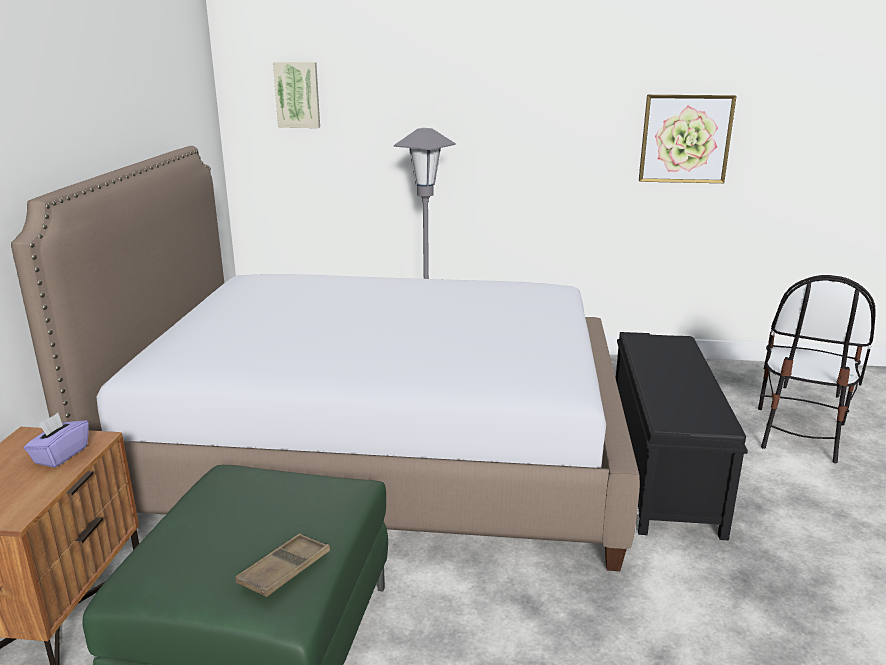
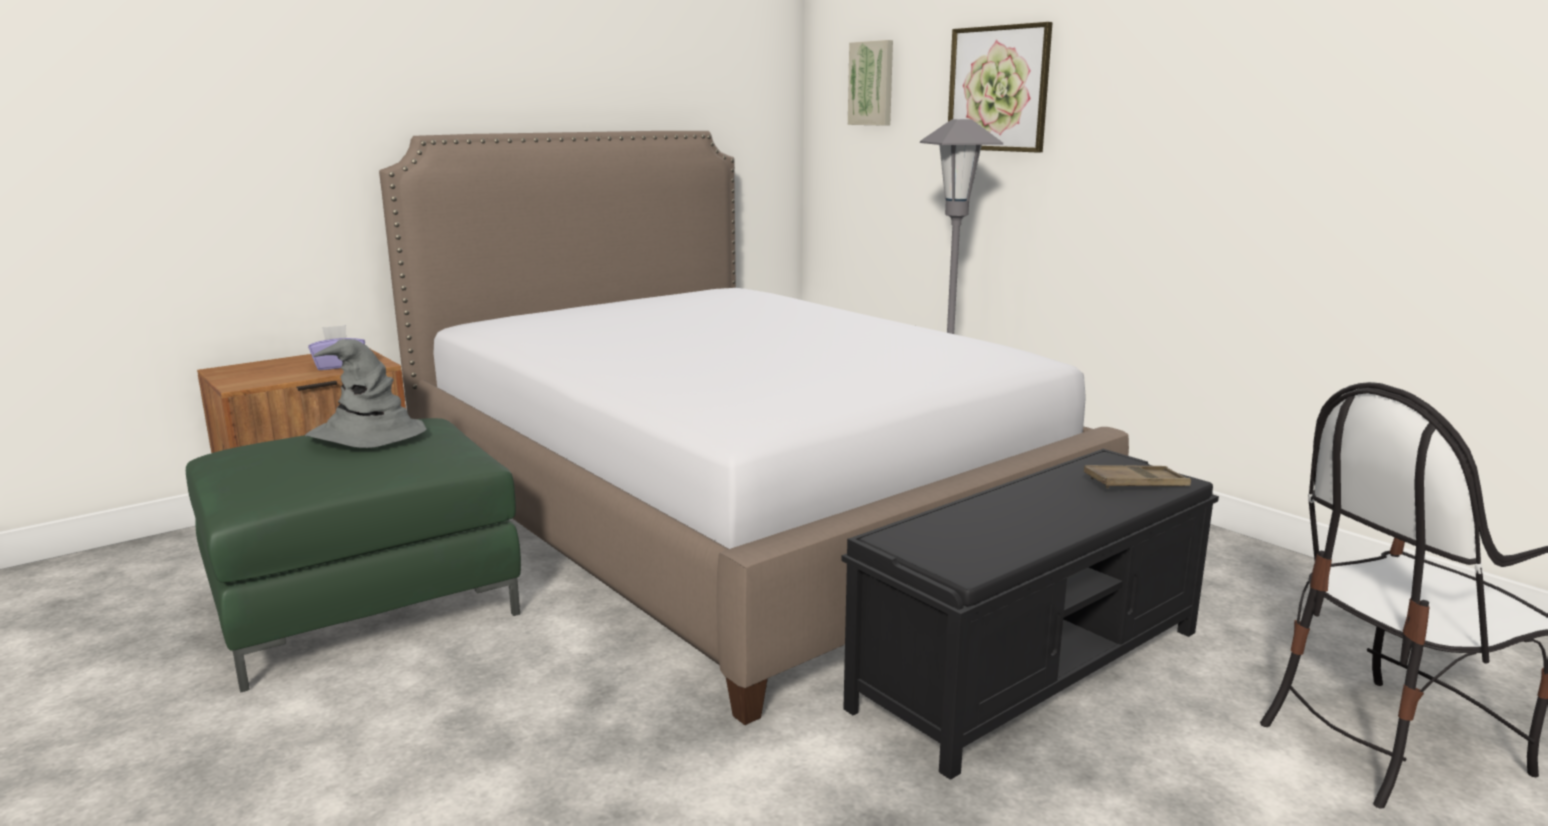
camera: 45 degrees right, 5 degrees down
(232, 506) = (365, 436): none -> grey hat
(284, 570) = (290, 480): brown tray -> brown tray (1135, 484)
(685, 139) = (1395, 148): picture -> picture (998, 89)

